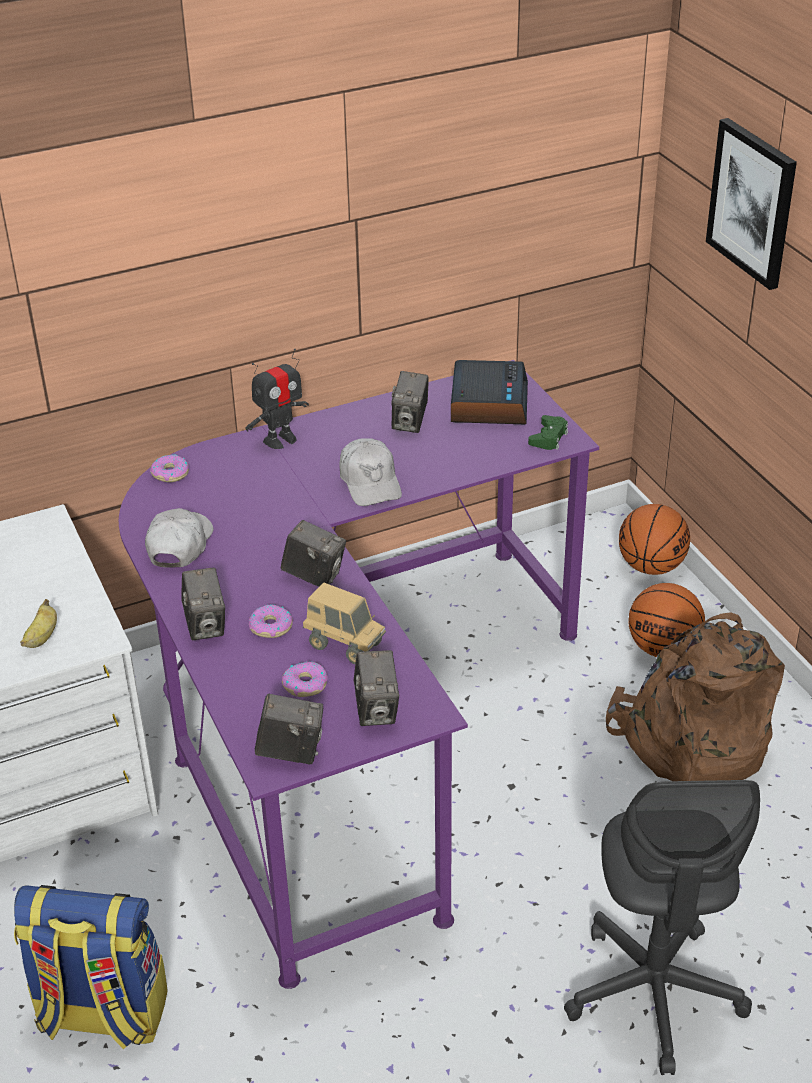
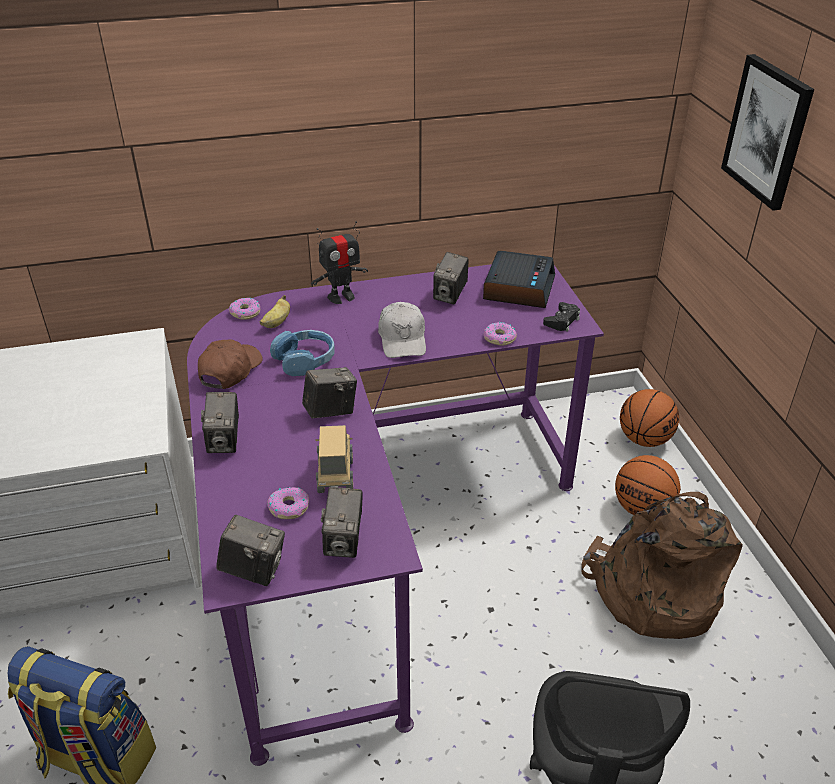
camera: 10 degrees right, 0 degrees up
(42, 638) = (100, 432): banana -> banana (277, 323)
(179, 545) = (230, 370): white cap -> brown cap
(264, 521) = (305, 360): none -> blue headphones
(271, 627) = (278, 450): donut -> donut (499, 338)
(314, 576) = (330, 411): camera -> camera turned 60 degrees counterclockwise
(345, 645) = (335, 476): toy truck -> toy truck turned 135 degrees counterclockwise
(548, 438) = (562, 321): green game controller -> black game controller

